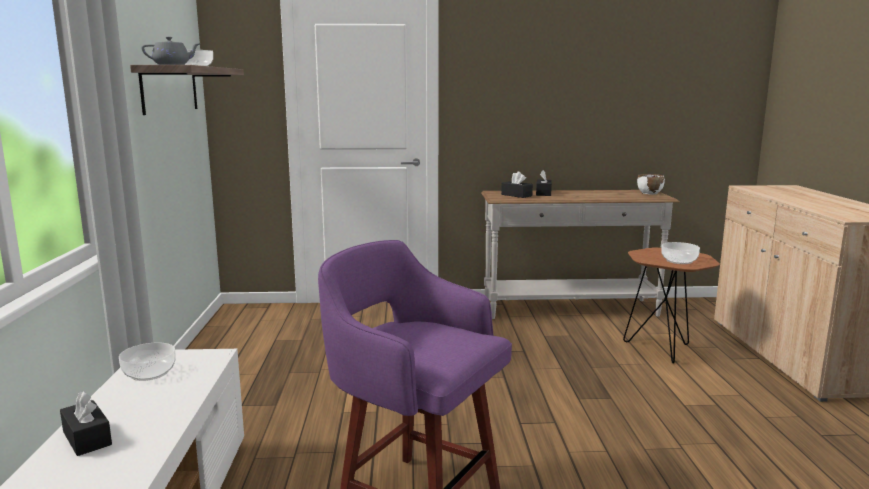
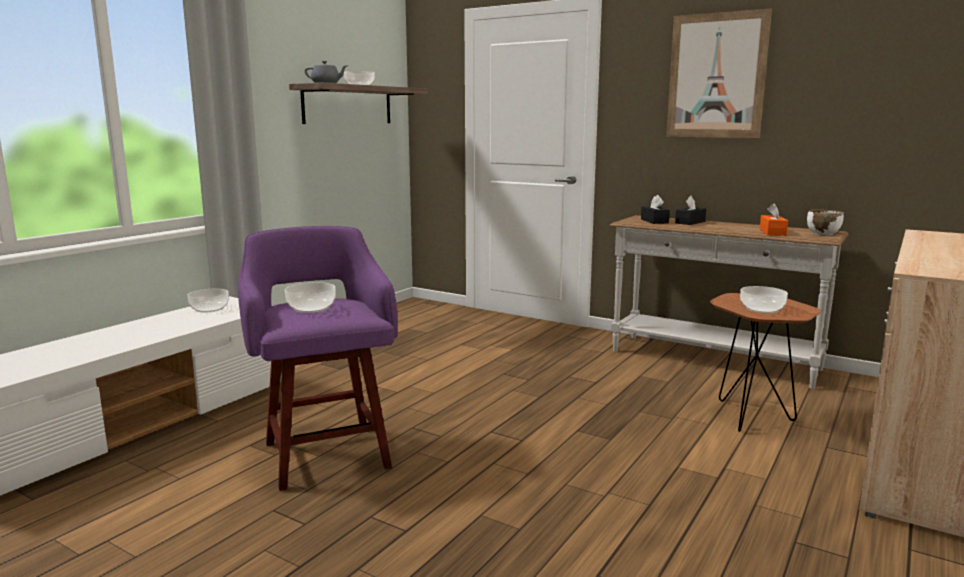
camera: 35 degrees right, 0 degrees up
(87, 438) = (120, 331): black tissue box -> none
(419, 341) = (312, 308): none -> bowl
(549, 65) = (716, 76): none -> picture
(620, 196) = (772, 232): none -> orange tissue box

